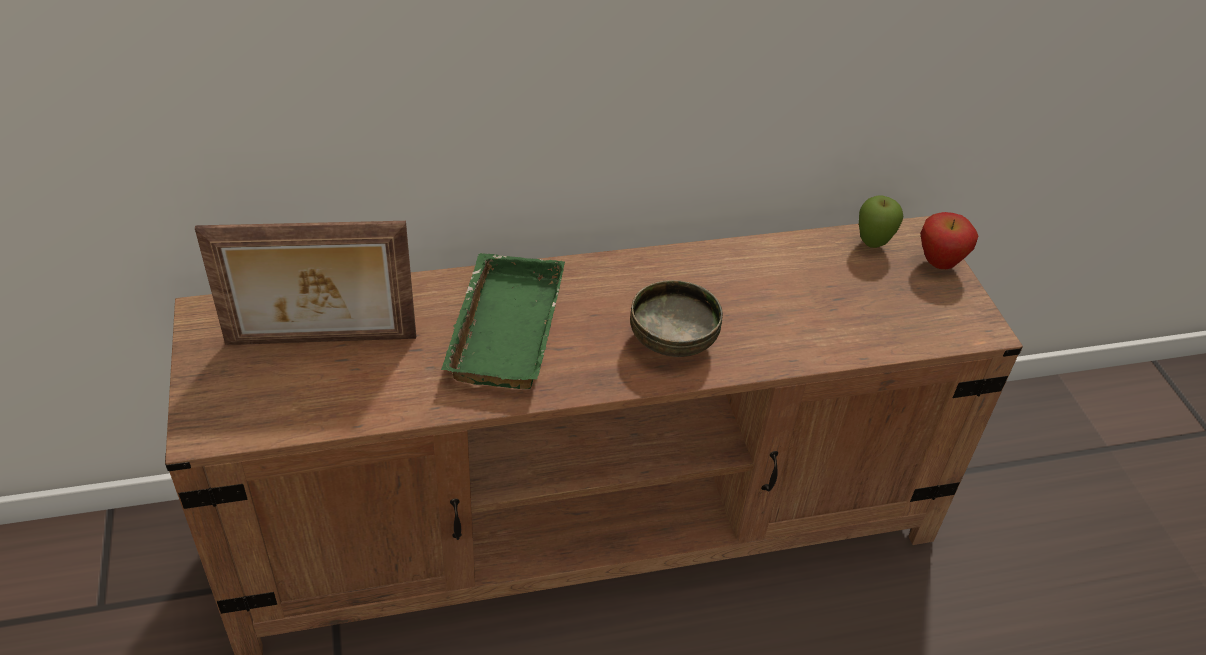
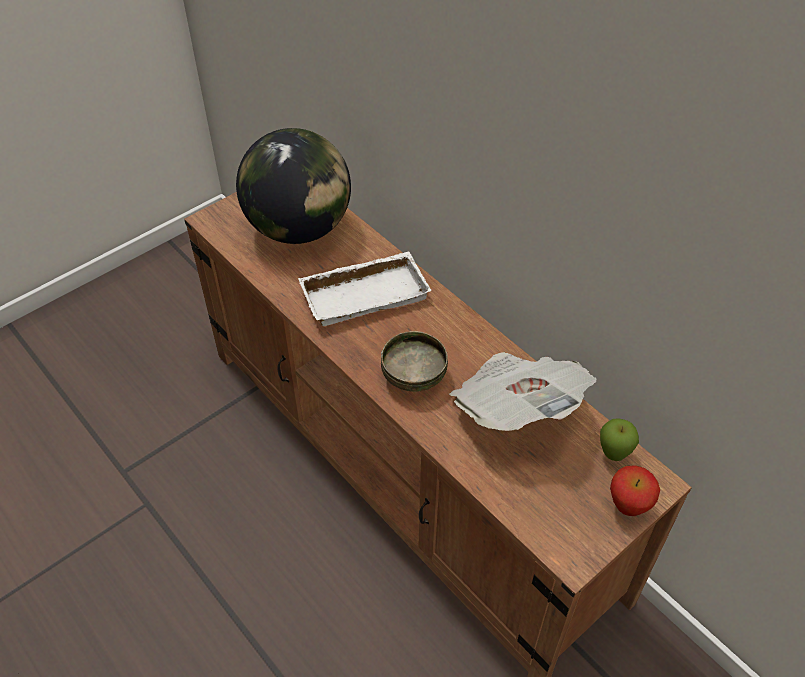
camera: 65 degrees right, 5 degrees up
(321, 342) = (299, 228): picture frame -> globe
(501, 327) = (365, 293): green tray -> white tray
(772, 282) = (516, 408): none -> newspaper

